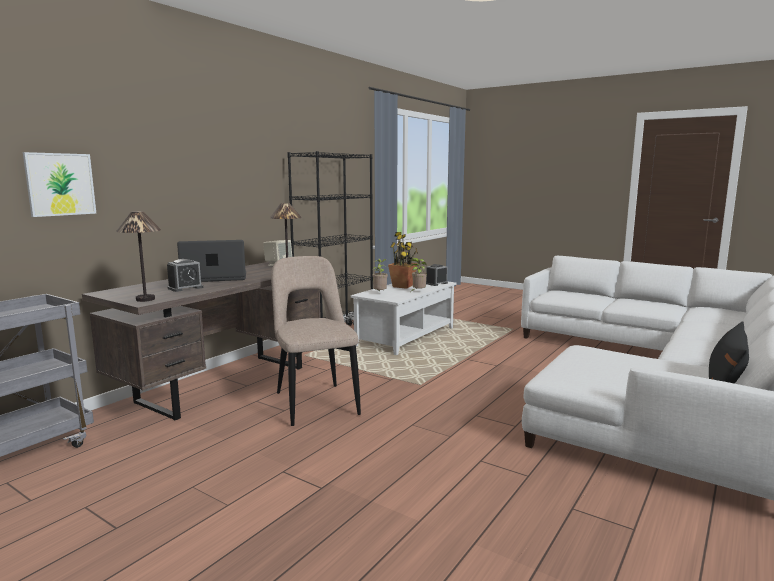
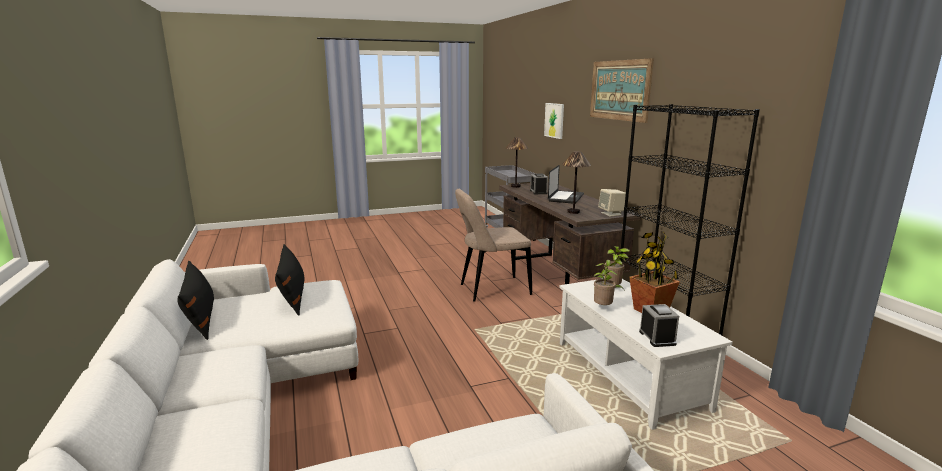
camera: 125 degrees right, 5 degrees up
(212, 137) = (619, 90): none -> picture
(315, 402) = (491, 290): beige chair -> beige chair turned 150 degrees clockwise
(606, 373) = (293, 297): none -> black pillow

